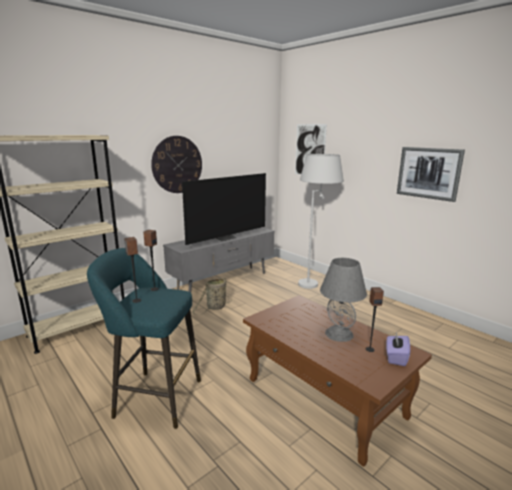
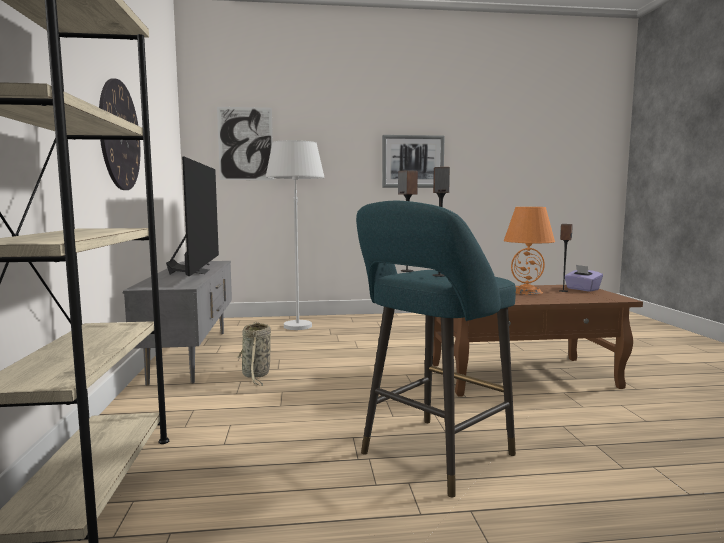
camera: 55 degrees left, 10 degrees down
(338, 334) = (526, 292): grey table lamp -> orange table lamp

